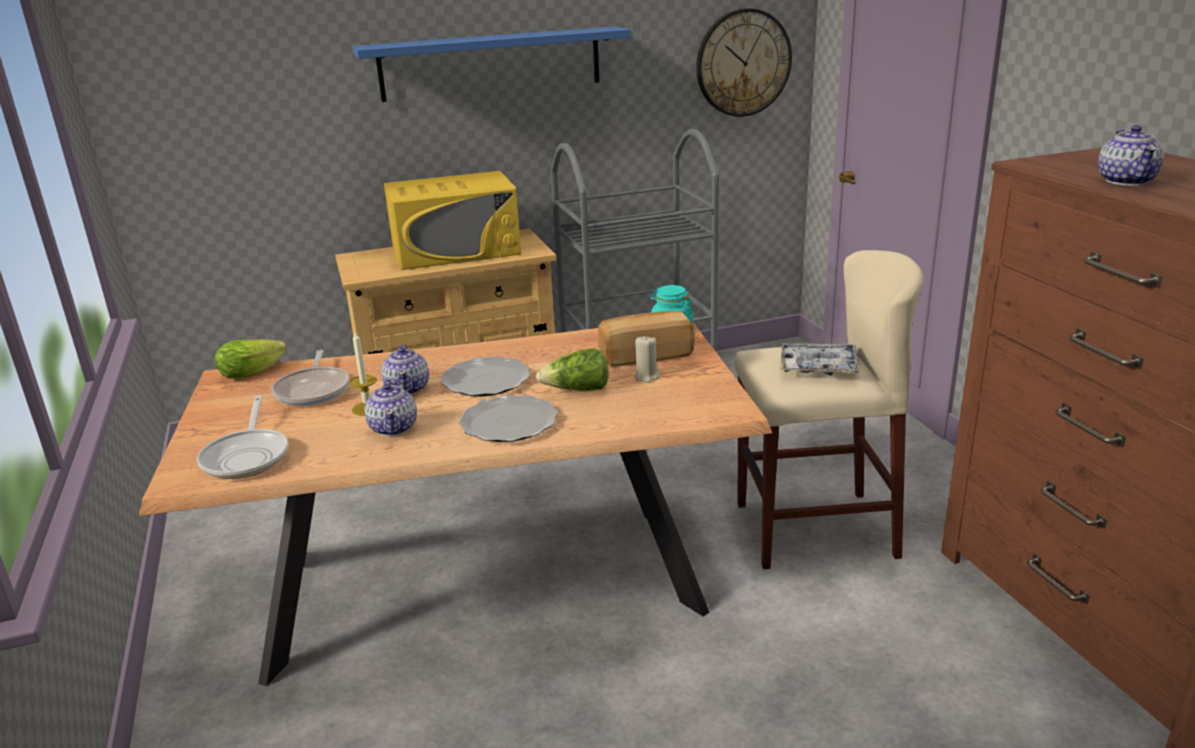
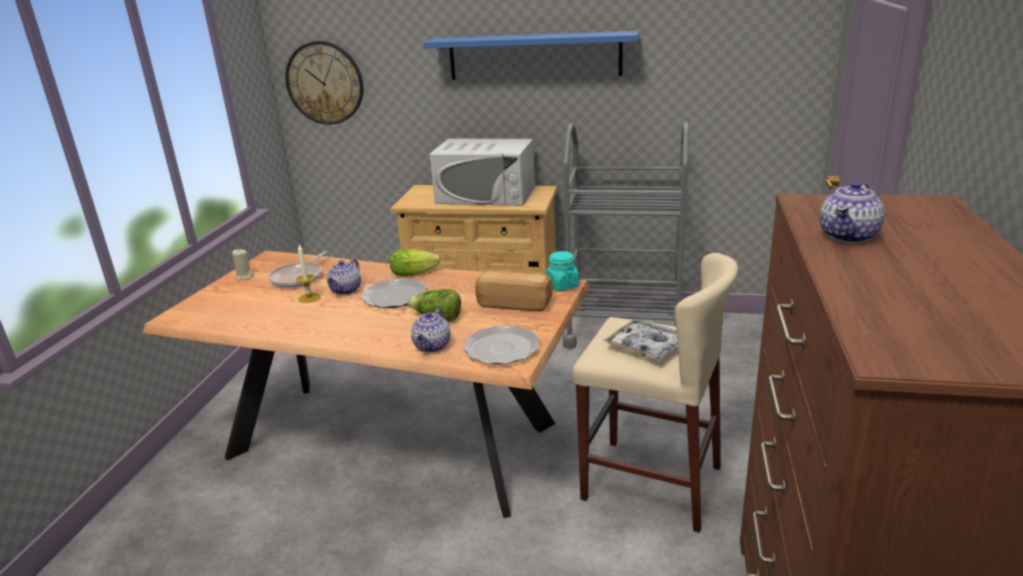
camera: 30 degrees right, 0 degrees up
(248, 456) = (217, 312): frying pan -> none
(256, 371) = (287, 257): lettuce -> lettuce (416, 273)
(394, 428) = (305, 315): teapot -> teapot (433, 345)
(456, 250) = (486, 195): yellow microwave -> white microwave
(509, 423) = (368, 330): plate -> plate (502, 348)
(647, 377) = (493, 320): beige candle -> beige candle (244, 276)
(743, 63) = (759, 67): wall clock -> wall clock (325, 83)

